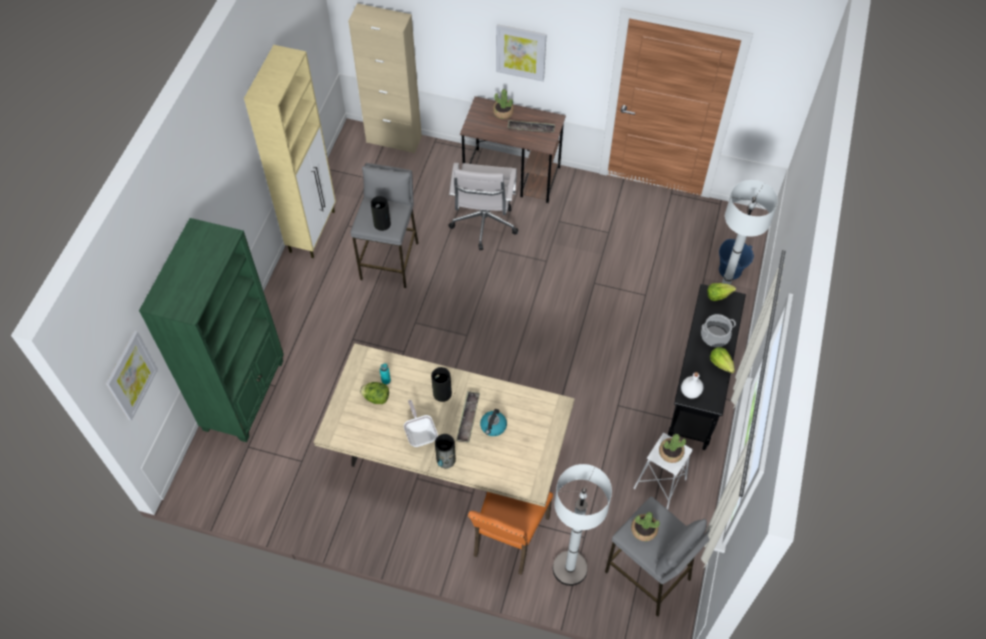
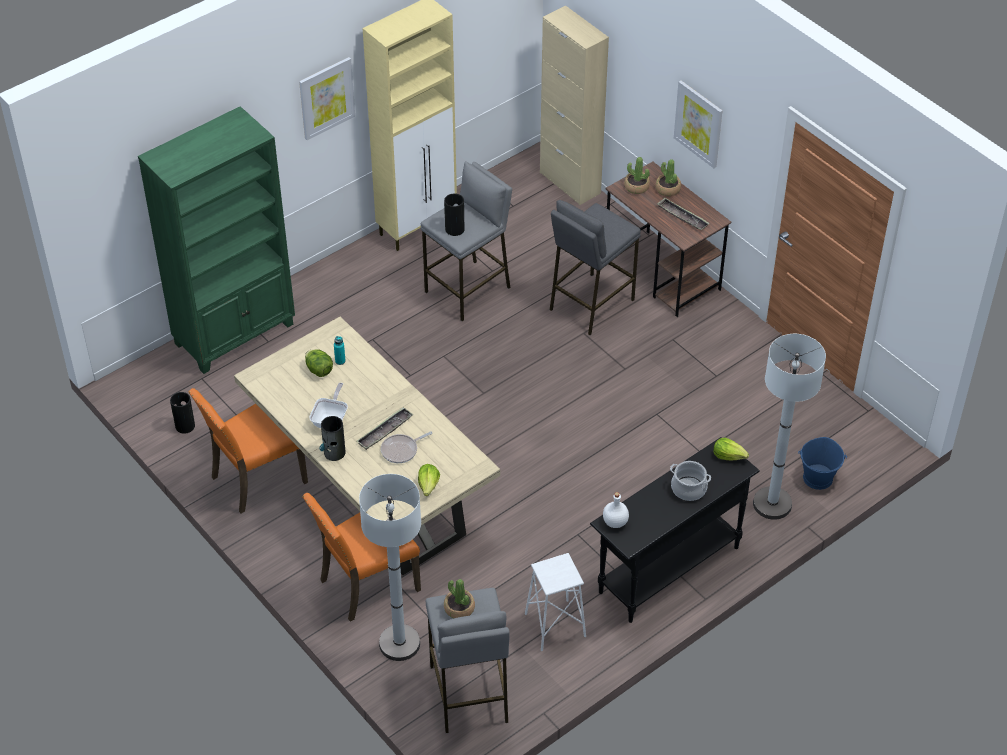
camera: 35 degrees right, 10 degrees down
(131, 375) = (105, 216): picture -> picture (326, 98)
(359, 504) = (256, 479): none -> orange chair
(442, 393) = (380, 398): vase -> vase (185, 425)
(484, 225) = (590, 304): white office chair -> grey stool
(493, 427) = (401, 450): kettle -> frying pan
(671, 452) = (558, 573): potted plant -> potted plant (636, 187)
(721, 363) = (671, 515): lettuce -> lettuce (428, 485)

